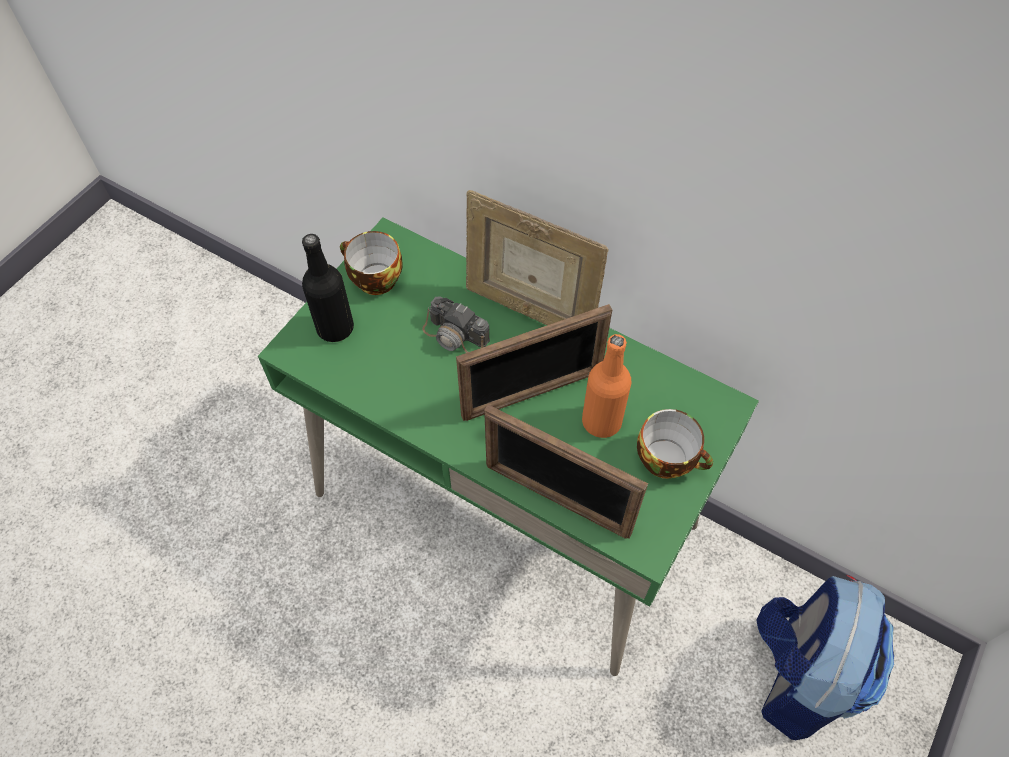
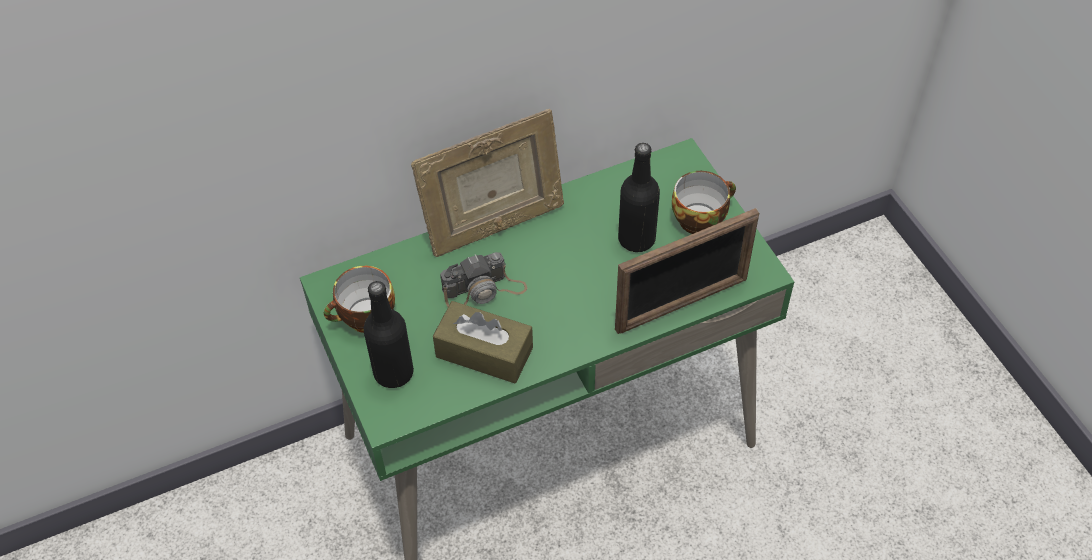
camera: 55 degrees left, 5 degrees down
(397, 377) = (484, 352): none -> brown tissue box
(532, 394) = (576, 268): picture frame -> none
(601, 421) = (636, 239): orange bottle -> black bottle
(797, 673) = (832, 322): backpack -> none

